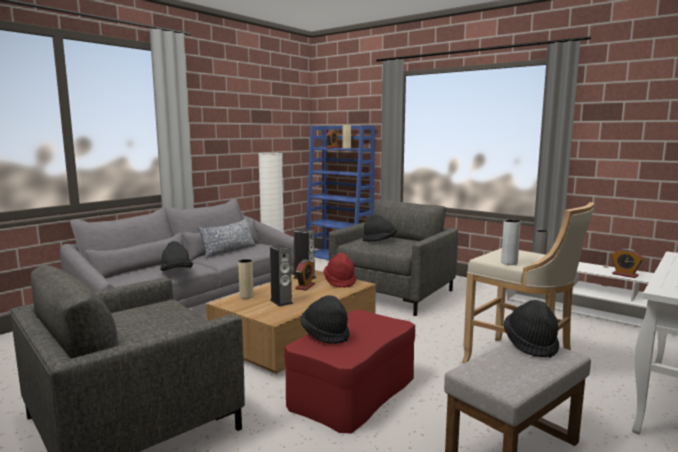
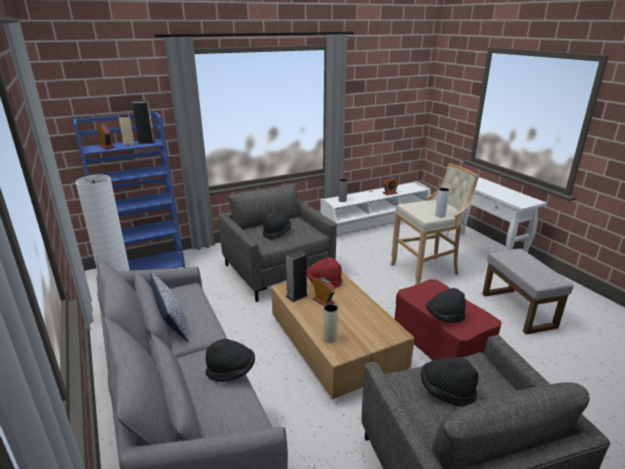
camera: 65 degrees left, 15 degrees up
(281, 302) = (356, 322): speaker -> speaker (146, 142)
(531, 344) = (505, 256): black hat -> black hat (446, 391)

